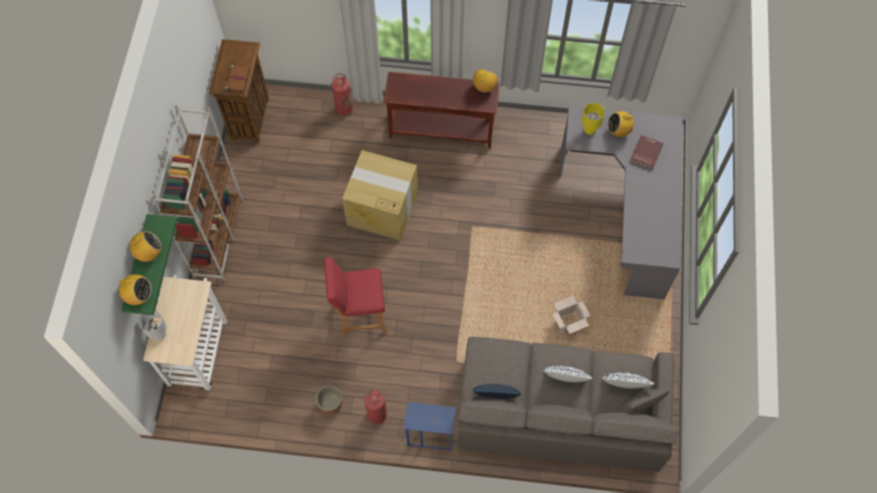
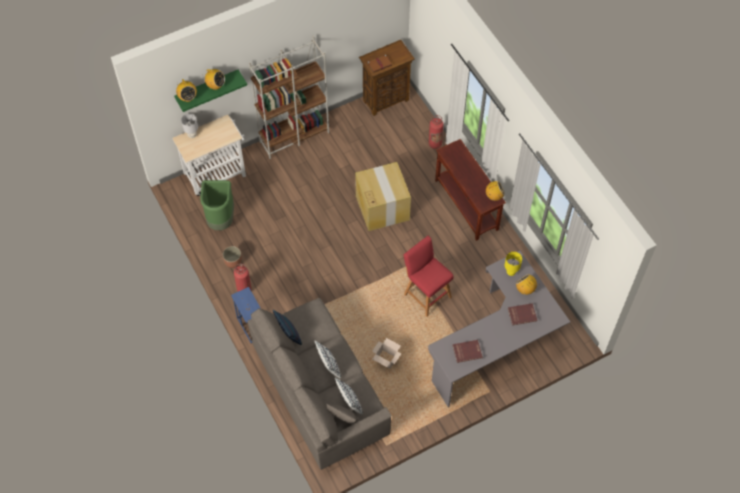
camera: 55 degrees right, 5 degrees down
(264, 384) = (221, 220): none -> green trash can
(359, 314) = (301, 240): red stool -> red stool (426, 294)
(654, 230) = (467, 351): none -> red book

